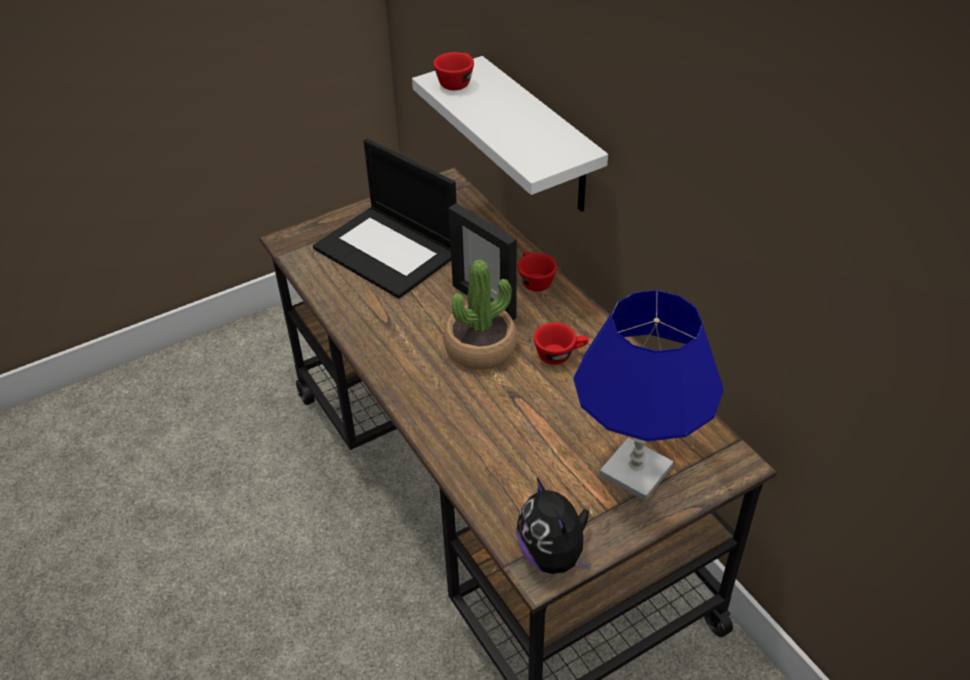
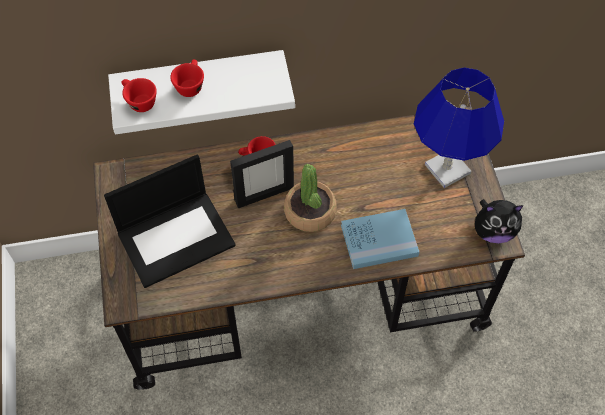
camera: 70 degrees left, 15 degrees up
(471, 426) = (379, 240): none -> blue book
(560, 354) = (337, 170): red cup -> red cup (190, 85)

